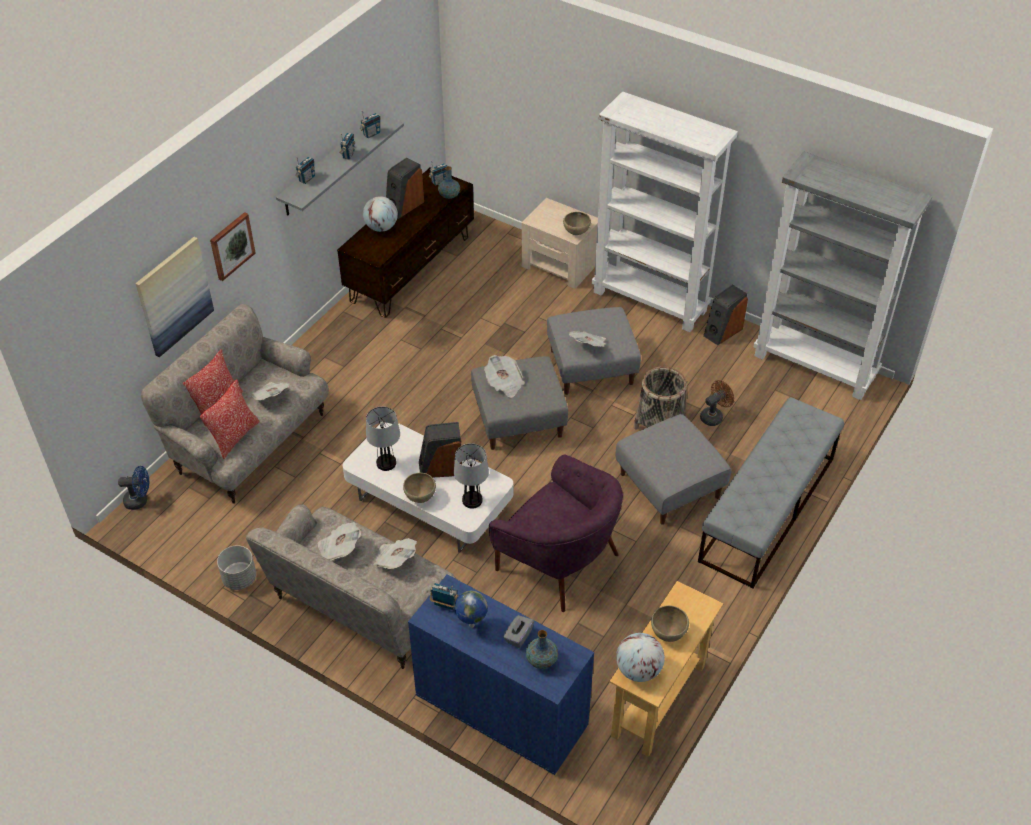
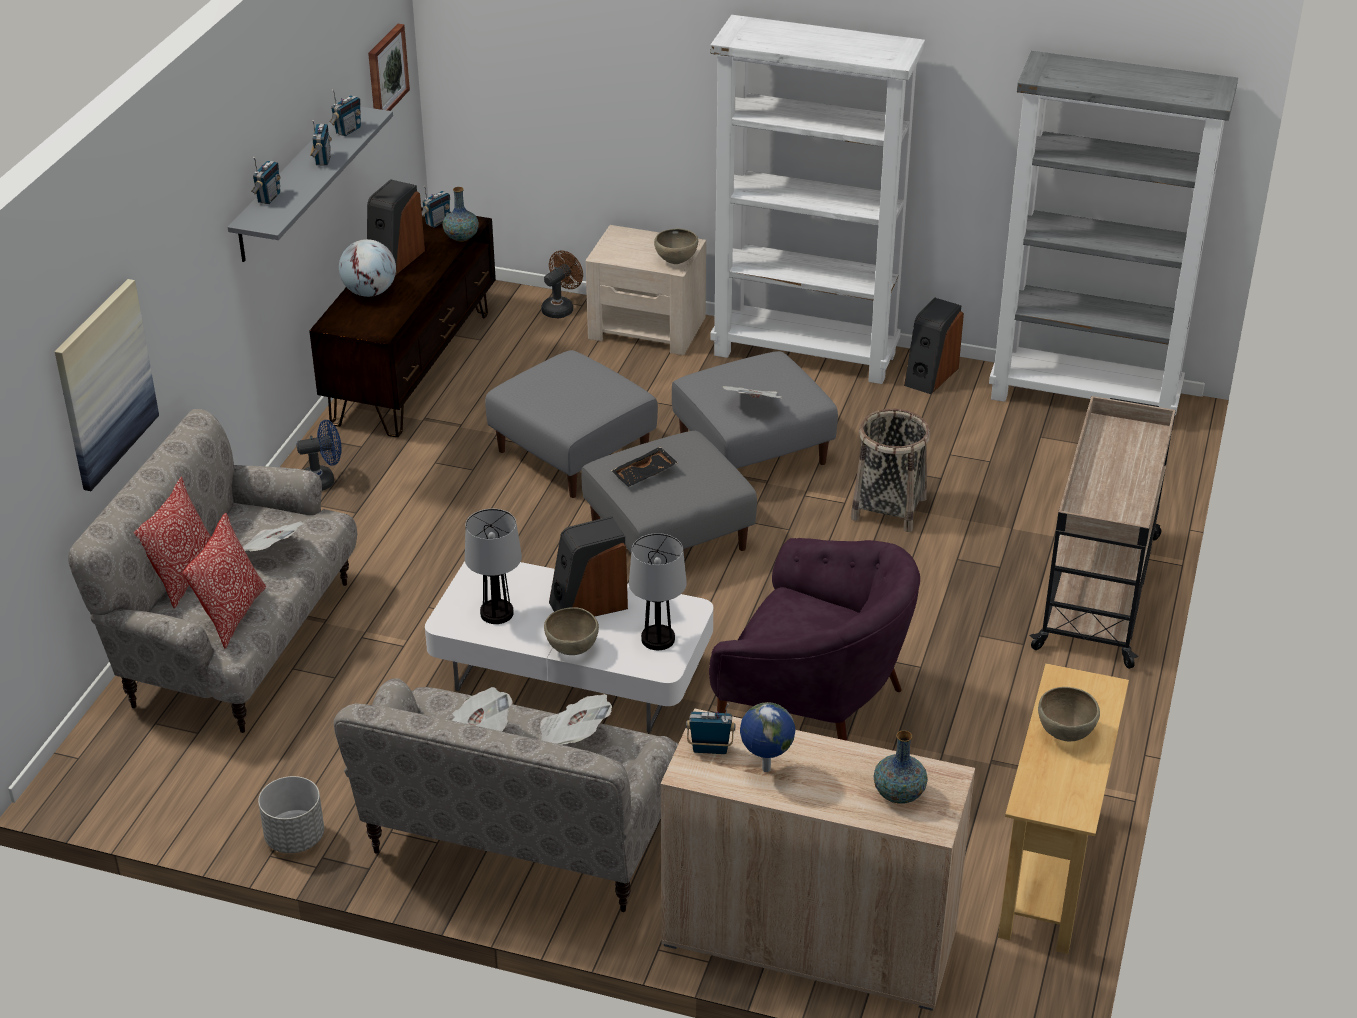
camera: 15 degrees left, 10 degrees down
(140, 501) = (75, 758): blue fan -> blue fan (323, 481)
(231, 245) = (175, 304): picture -> picture (386, 71)
(501, 710) = (809, 938): blue cabinet -> beige cabinet
(504, 384) = (645, 474): newspaper -> black tray
(518, 636) = (847, 769): grey tissue box -> none
(638, 670) = (1043, 791): globe -> none
(668, 485) = (938, 585): grey ottoman -> grey ottoman (572, 453)
(714, 416) = (966, 484): brown fan -> brown fan (561, 308)
(767, 509) = (1098, 590): grey bench -> beige cart

